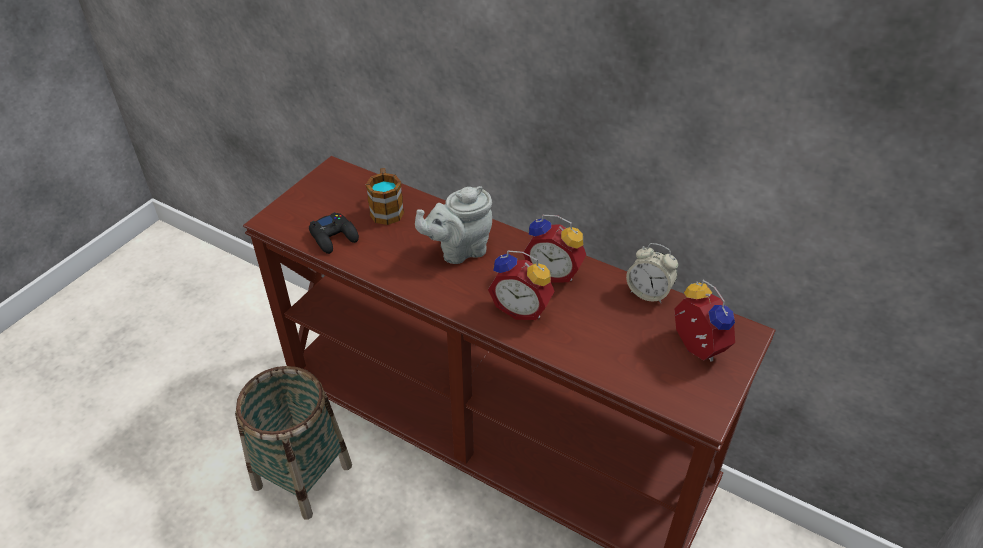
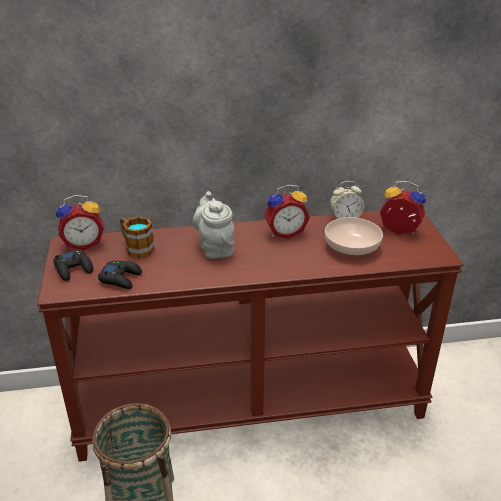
camera: 40 degrees left, 10 degrees down
(309, 203) = (74, 269): none -> black game controller
(459, 250) = (215, 247): grey teapot -> grey teapot turned 135 degrees clockwise
(522, 308) = (292, 257): alarm clock -> alarm clock (83, 243)
(607, 333) = (351, 246): none -> bowl

